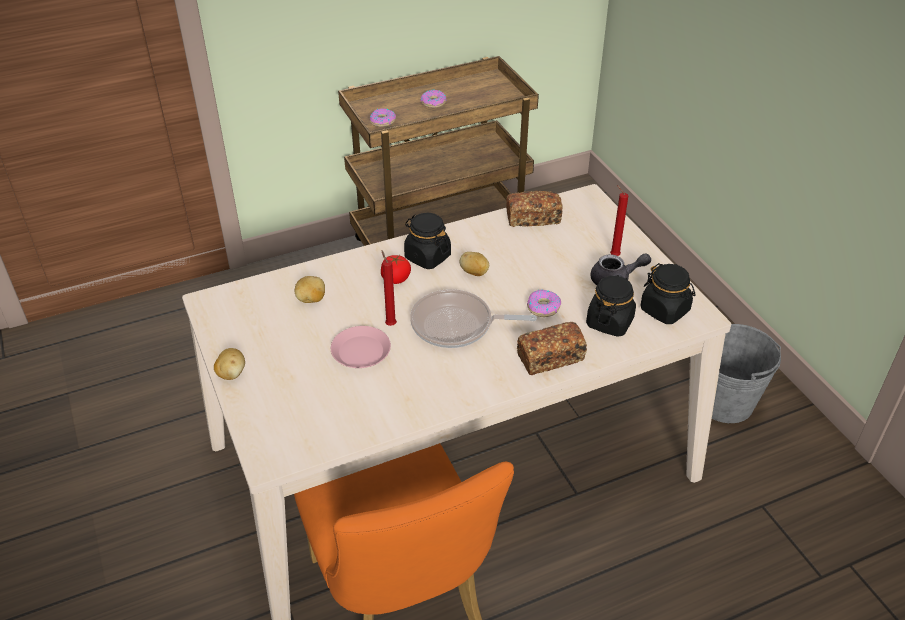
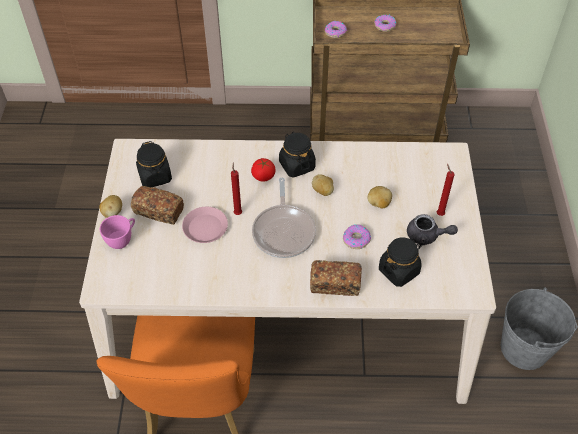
camera: 25 degrees right, 10 degrees up
(263, 398) = (122, 240): none -> pink cup
(311, 300) = (195, 173): potato -> potato (378, 204)
(457, 325) = (284, 231): frying pan -> frying pan turned 120 degrees counterclockwise
(533, 218) = (397, 158): bread -> bread (159, 211)
(665, 310) = (449, 277): black jar -> black jar (155, 176)

